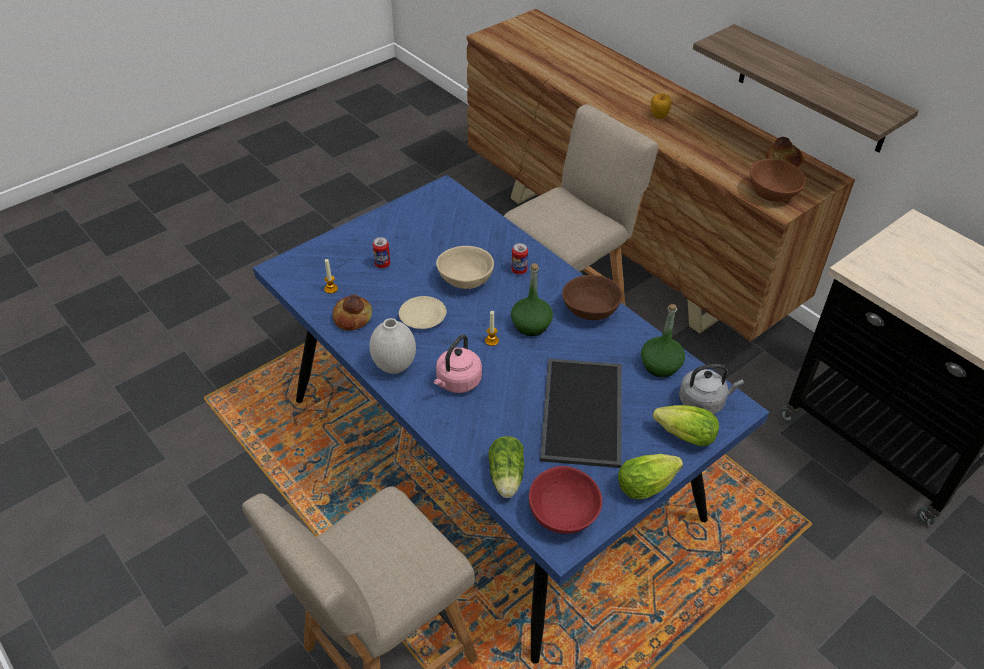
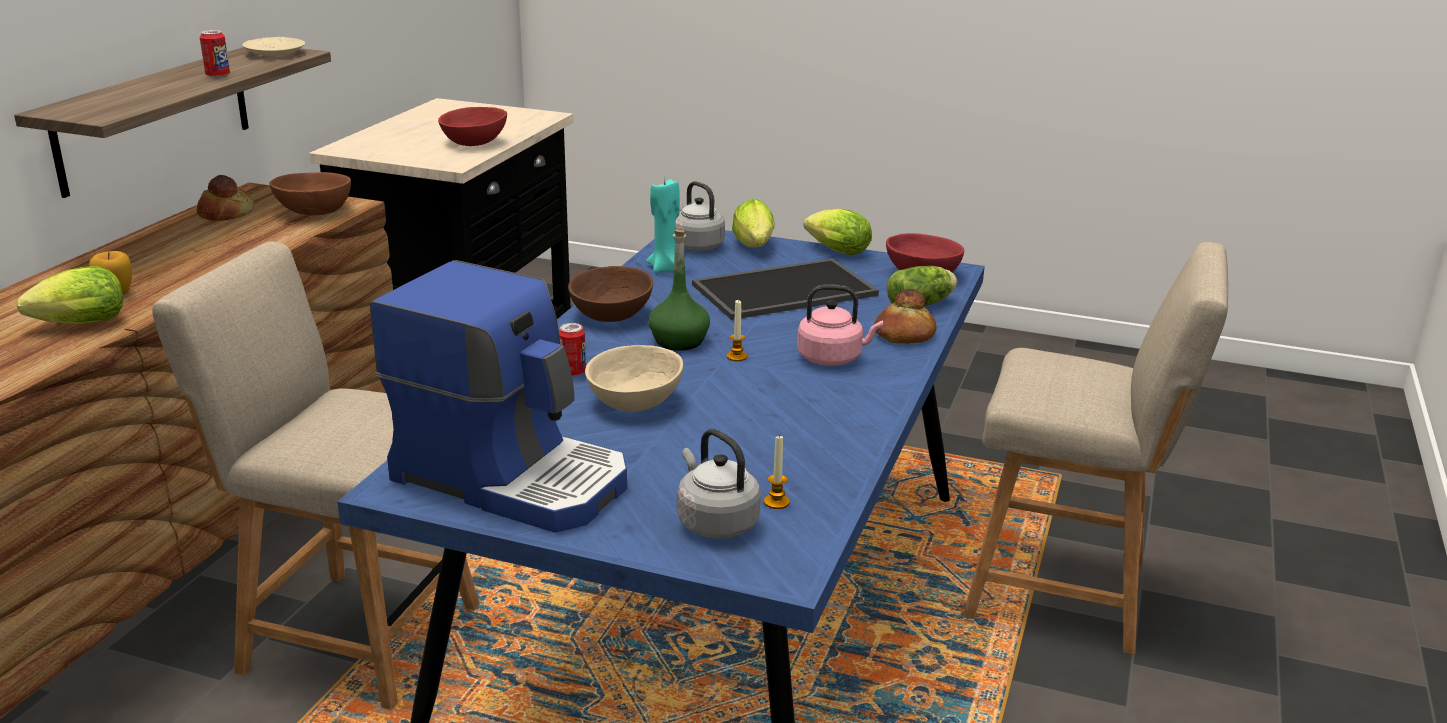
camera: 120 degrees left, 20 degrees down
(334, 264) = (715, 522): none -> grey kettle
(352, 317) = (815, 461): bread -> bread (904, 335)
(382, 264) = (667, 478): can -> can (218, 76)
(395, 366) = (861, 401): white vase -> none
(423, 317) = (748, 410): beige plate -> beige plate (275, 53)
(424, 221) = (513, 477): none -> coffee machine
(623, 104) = (75, 325): none -> lettuce
(660, 365) = (665, 269): green bottle -> turquoise candle
(920, 294) = (475, 142): none -> red bowl

